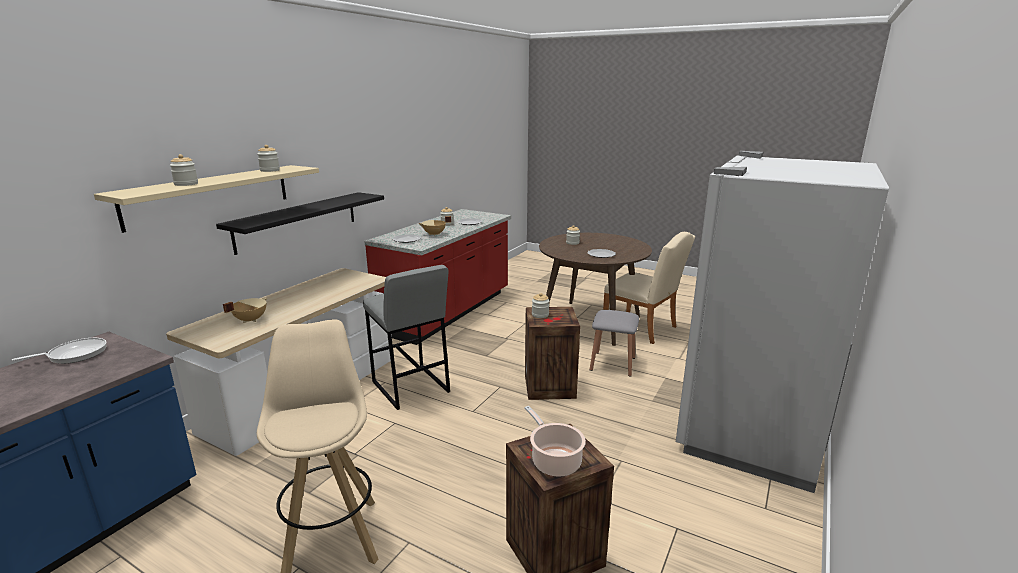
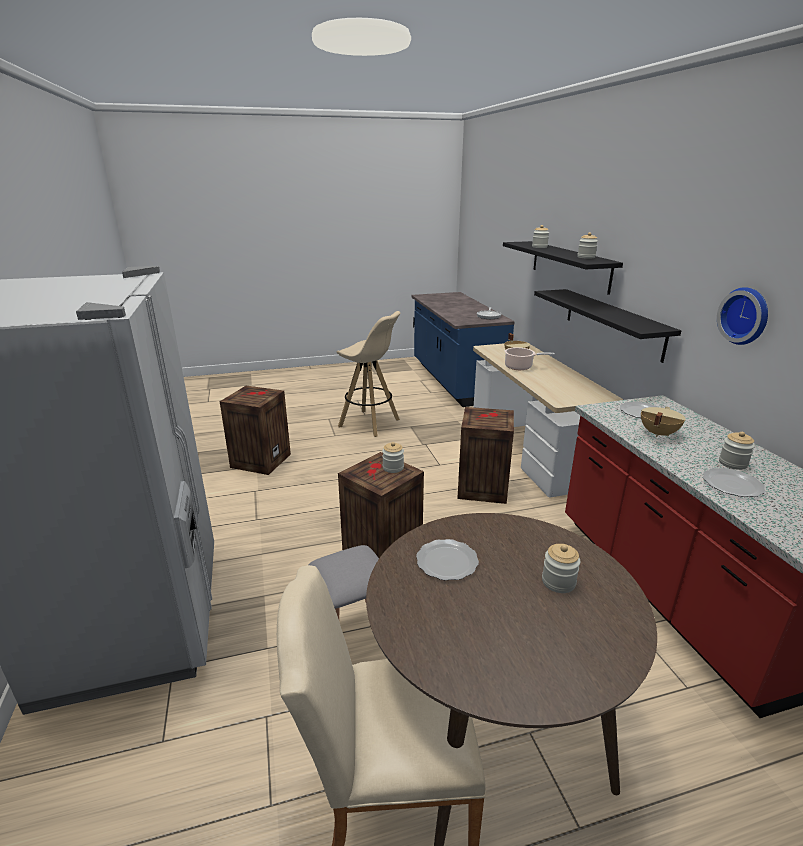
camera: 135 degrees right, 5 degrees up
(210, 195) = (569, 265): beige shelf -> black shelf
(388, 164) = (746, 316): none -> wall clock
(411, 387) = (482, 487): grey stool -> crate
(554, 461) = (251, 393): cooking pot -> cooking pot (520, 367)

